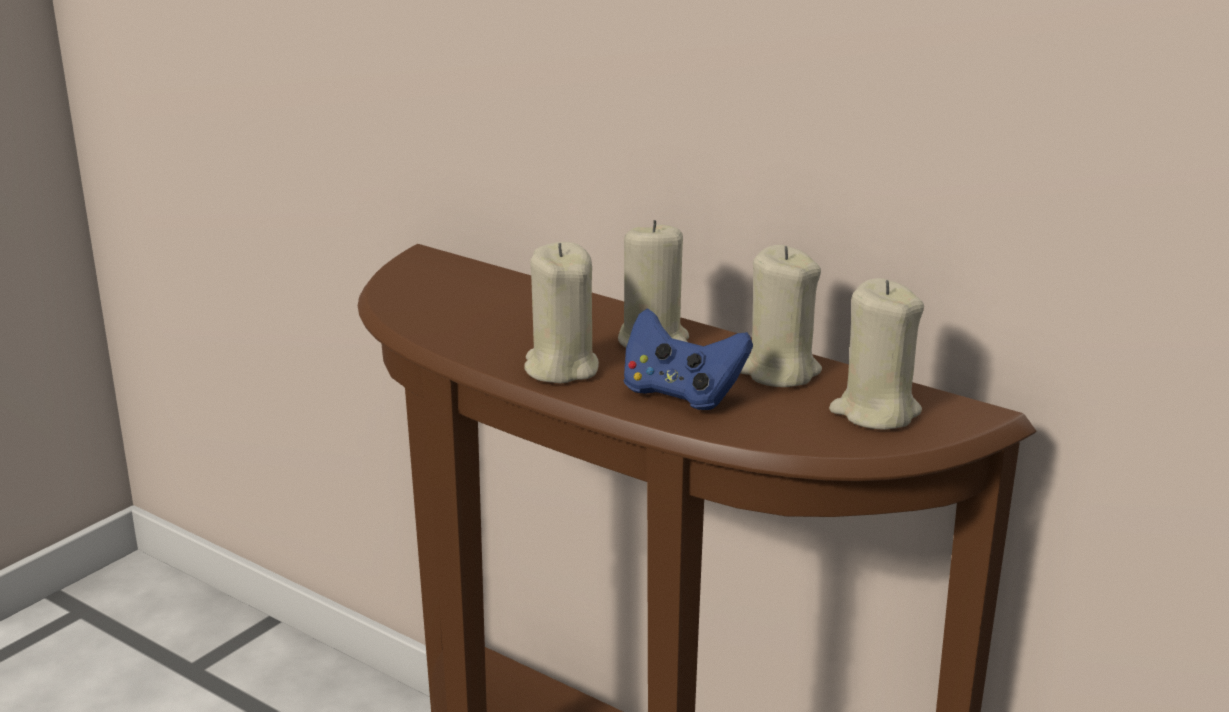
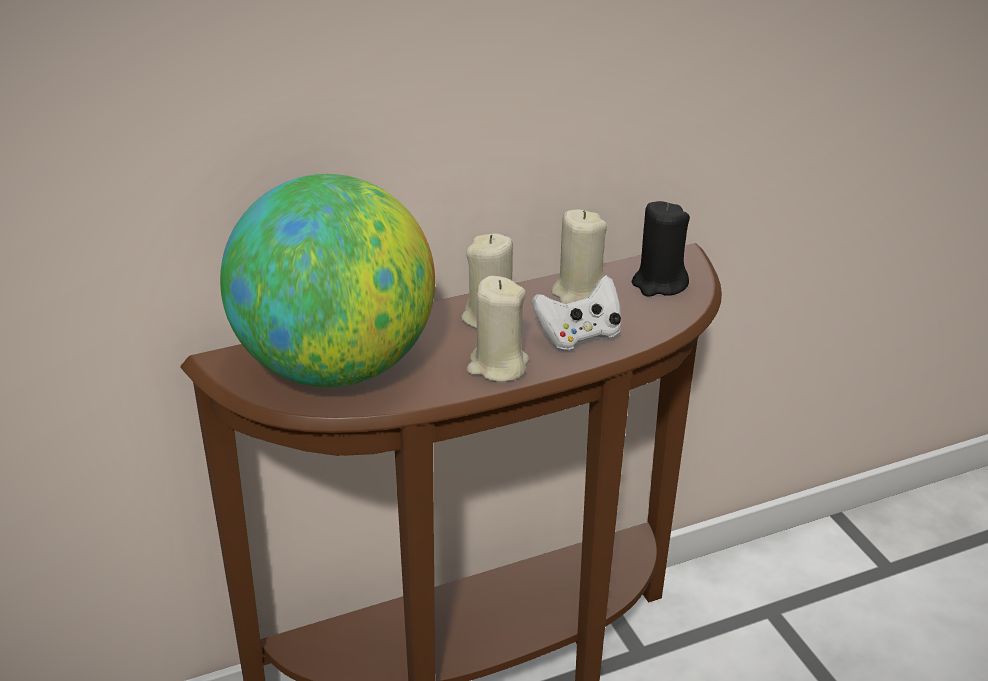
camera: 60 degrees left, 10 degrees up
(466, 298) = (335, 366): none -> globe
(681, 394) = (579, 336): blue game controller -> white game controller
(875, 412) = (659, 283): beige candle -> black candle

